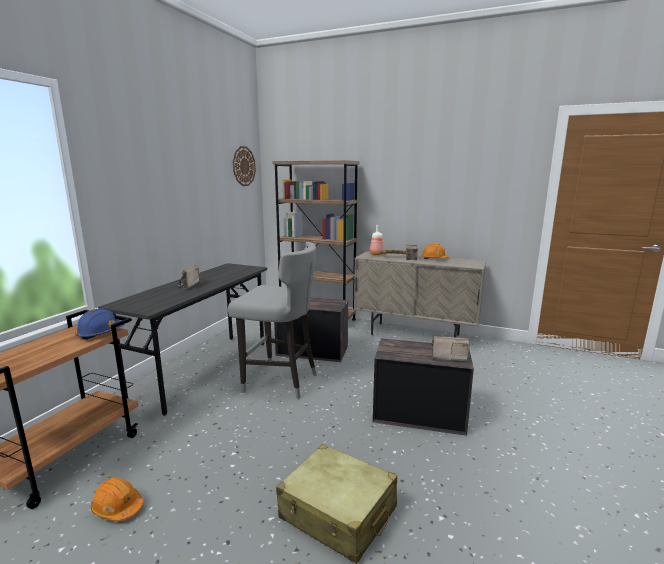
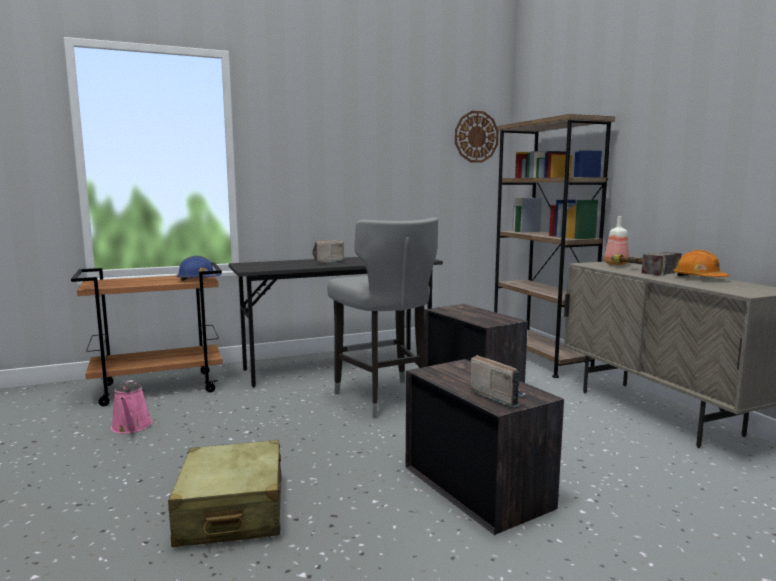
camera: 45 degrees right, 5 degrees down
(118, 507) = (131, 427): orange hard hat -> pink watering can

